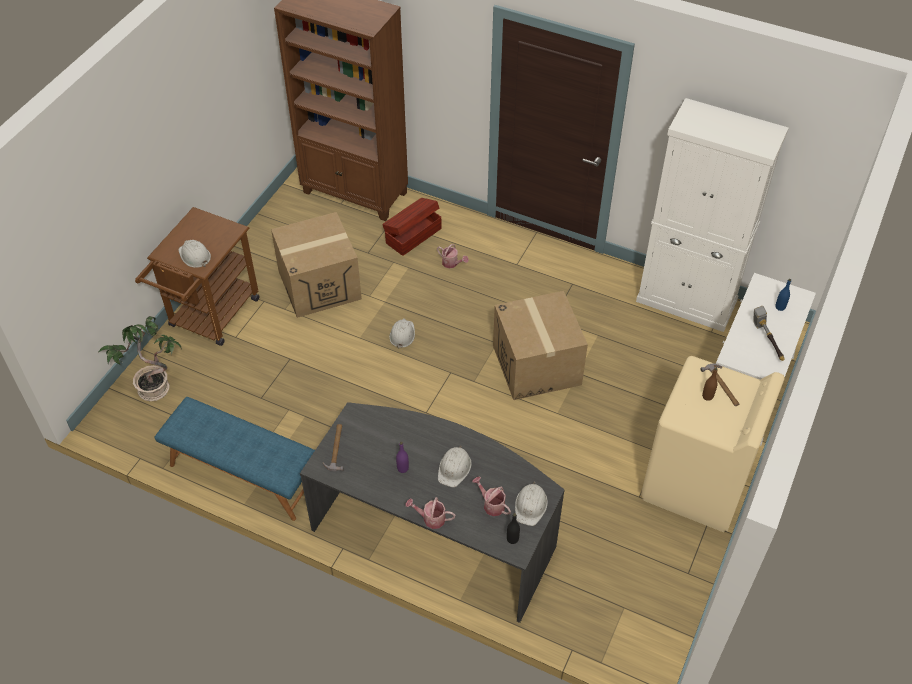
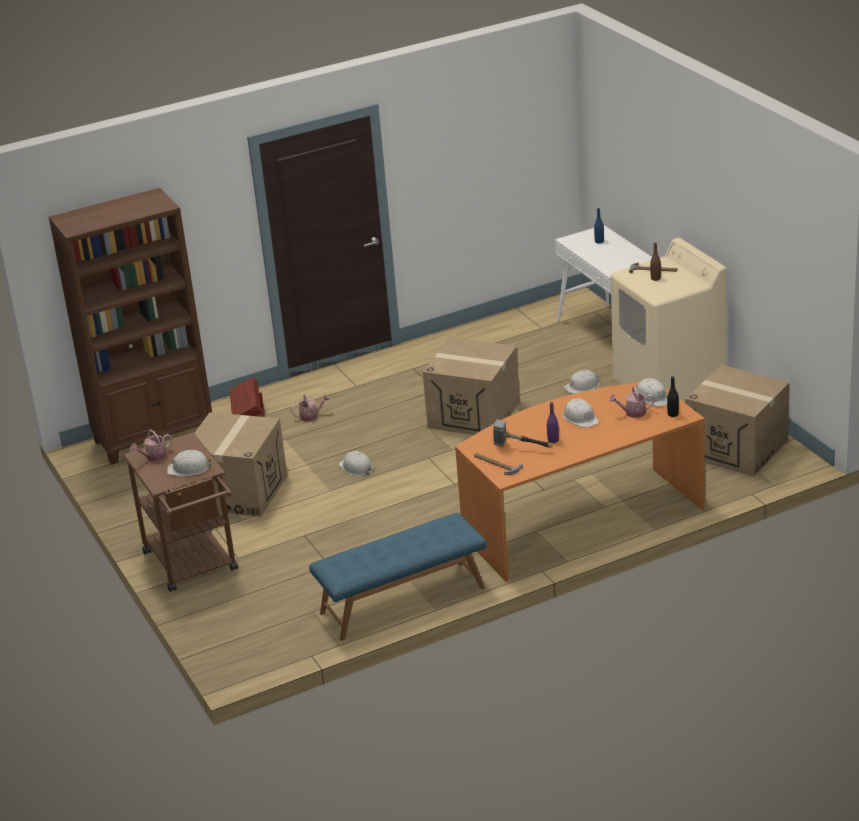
camera: 50 degrees left, 20 degrees down
(154, 387) = (236, 623): potted plant -> none
(431, 518) = (615, 442): watering can -> watering can (153, 457)
(436, 533) = (580, 519): grey desk -> orange desk
(638, 596) = (737, 448): none -> cardboard box
(643, 415) = (582, 386): none -> white hard hat
(686, 301) = (499, 326): white cabinet -> none
(766, 341) = (622, 257): hammer -> hammer (520, 448)

